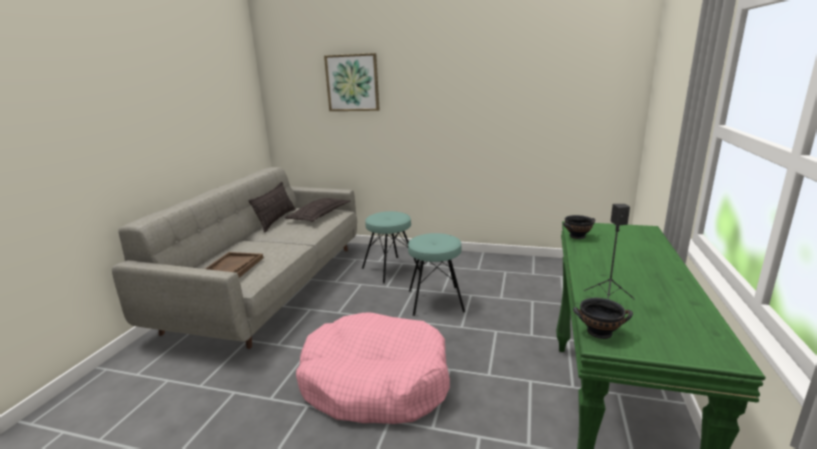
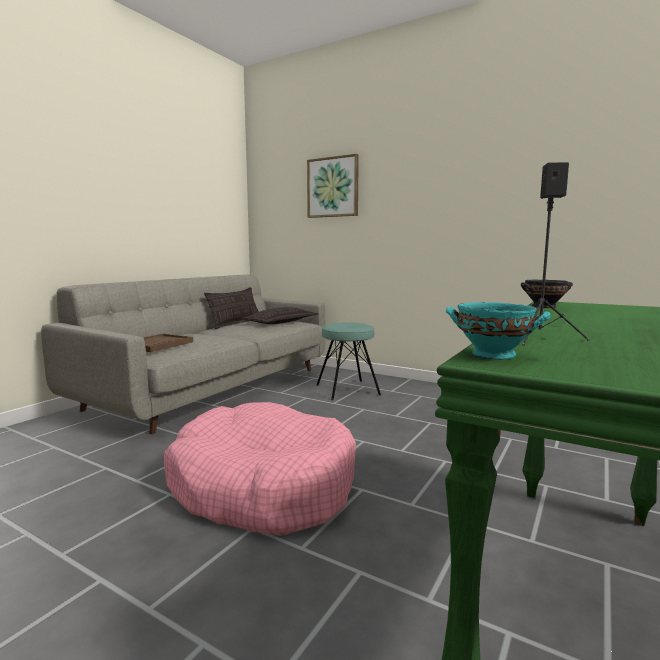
camera: 15 degrees right, 10 degrees down
(435, 301) = (383, 422): turquoise stool -> none
(600, 332) = (494, 355): black bowl -> turquoise bowl

